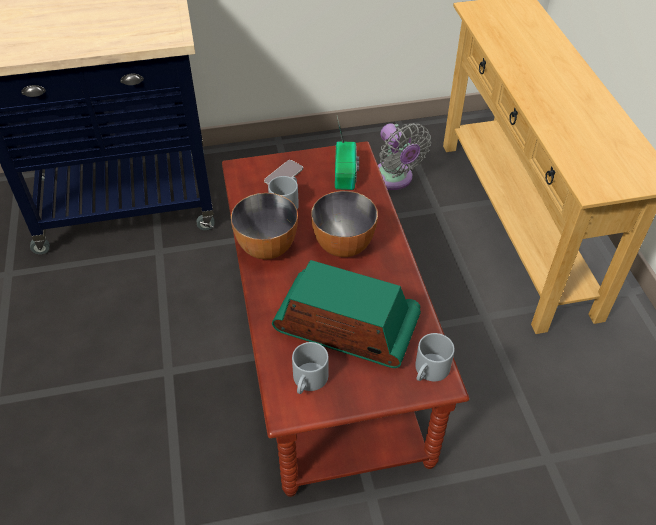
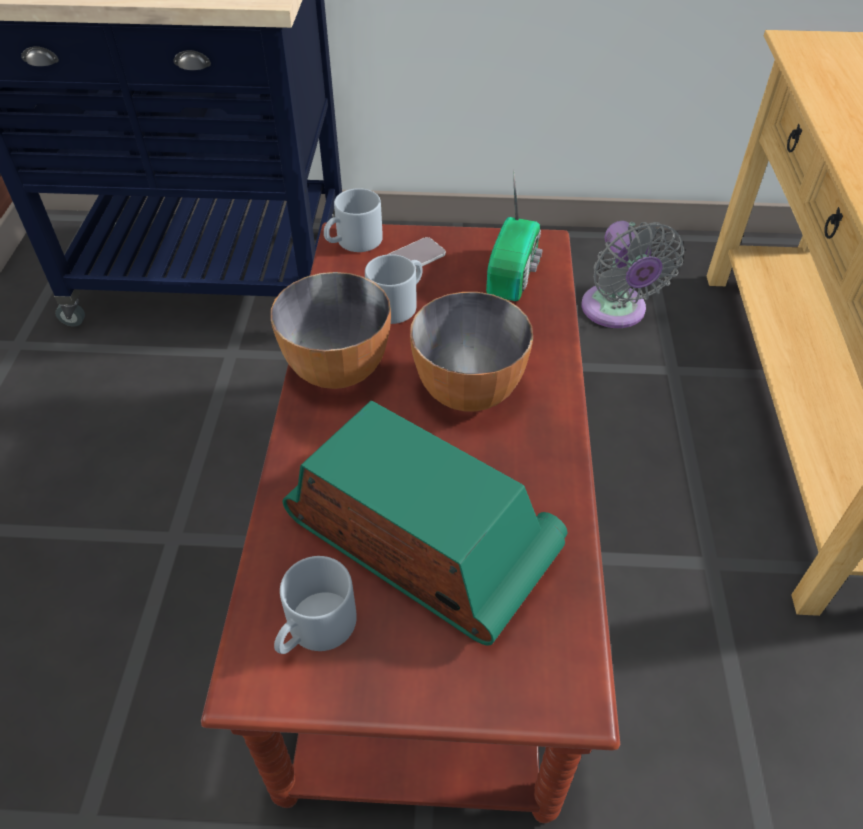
camera: 15 degrees right, 0 degrees up
(429, 371) = (553, 667): grey mug -> grey mug (353, 242)

